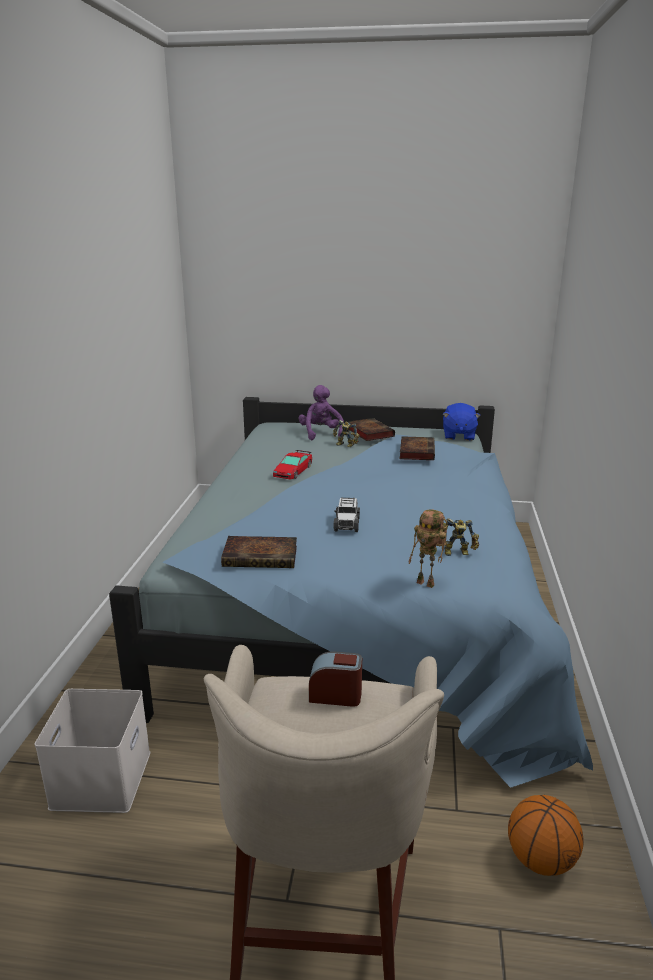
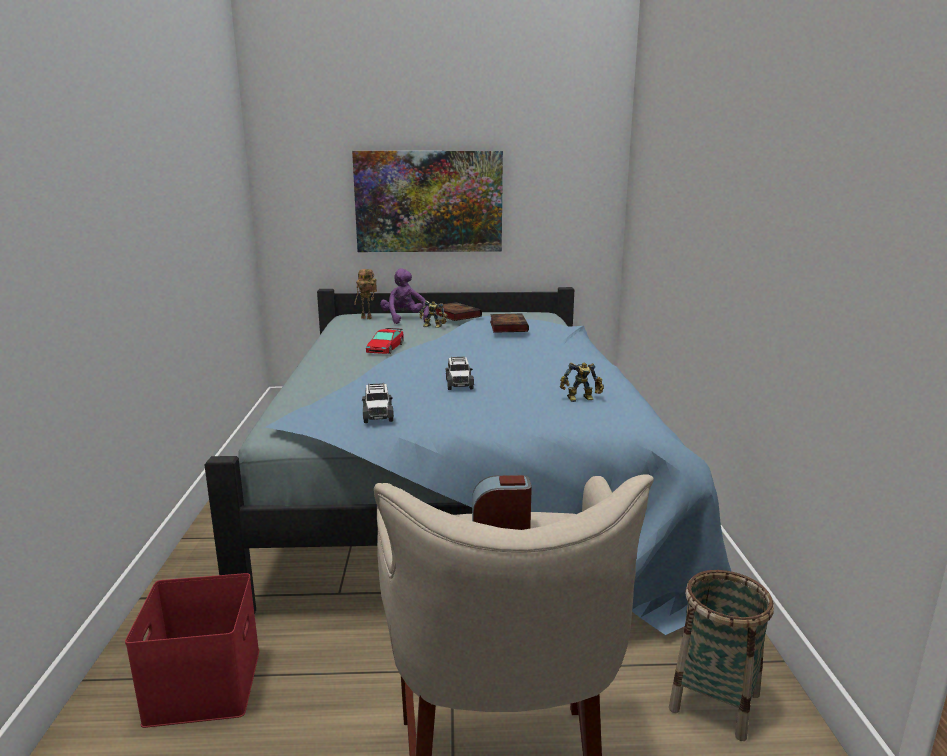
camera: 10 degrees left, 5 degrees down
(102, 780) = (206, 686): white storage box -> red storage box
(262, 556) = (377, 414): book -> toy car
(352, 317) = (429, 202): none -> picture
(427, 583) = (561, 424): toy robot -> toy robot (367, 318)
(458, 436) = (542, 316): blue plush toy -> none
(540, 860) = (714, 702): basketball -> basket

